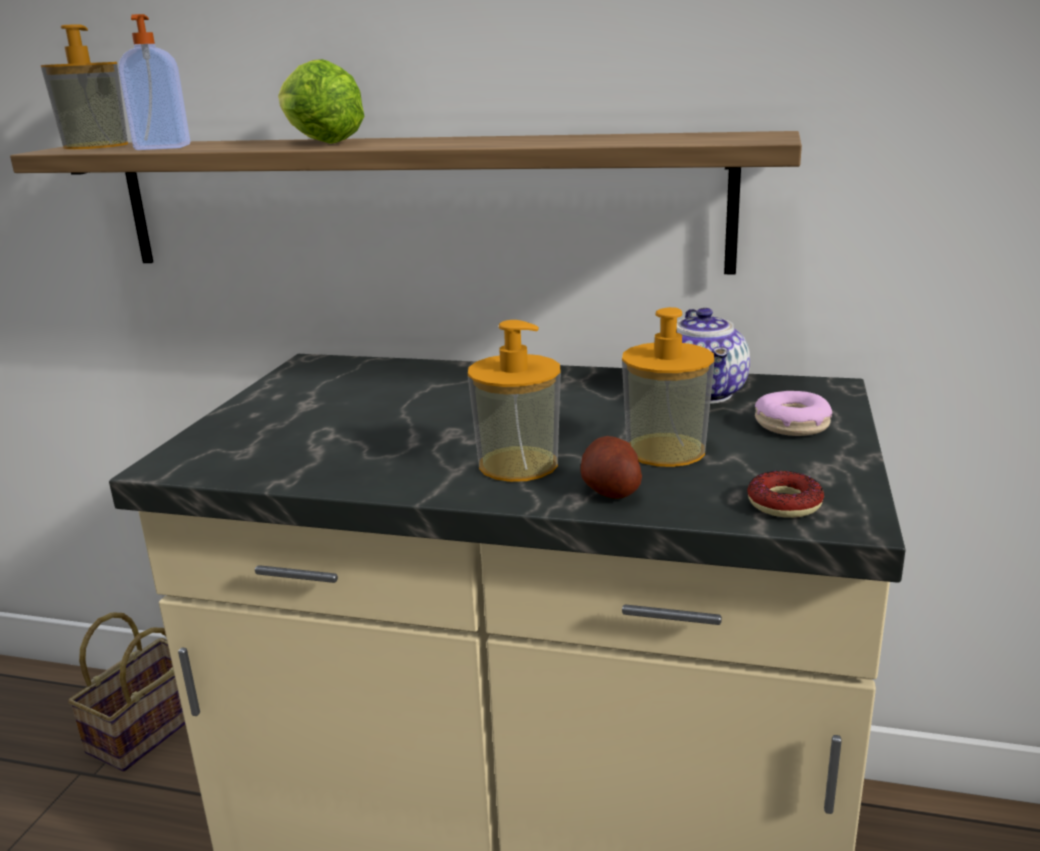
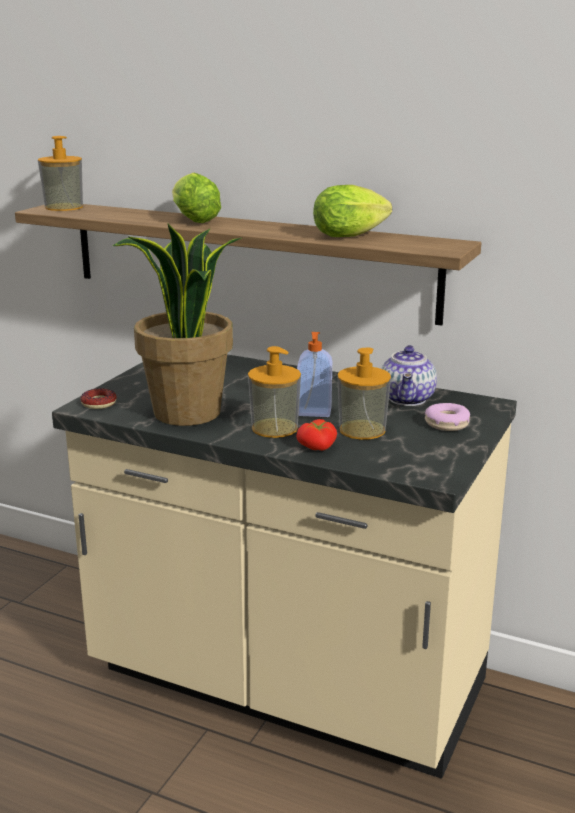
camera: 10 degrees right, 0 degrees up
(149, 726) = (56, 580): basket -> none
(162, 147) = (102, 215): soap dispenser -> soap dispenser (314, 412)
(356, 456) = (187, 413): none -> potted plant
(593, 138) = (353, 235): none -> lettuce
(611, 490) = (317, 448): potato -> tomato
(784, 503) = (408, 465): donut -> donut (99, 403)

